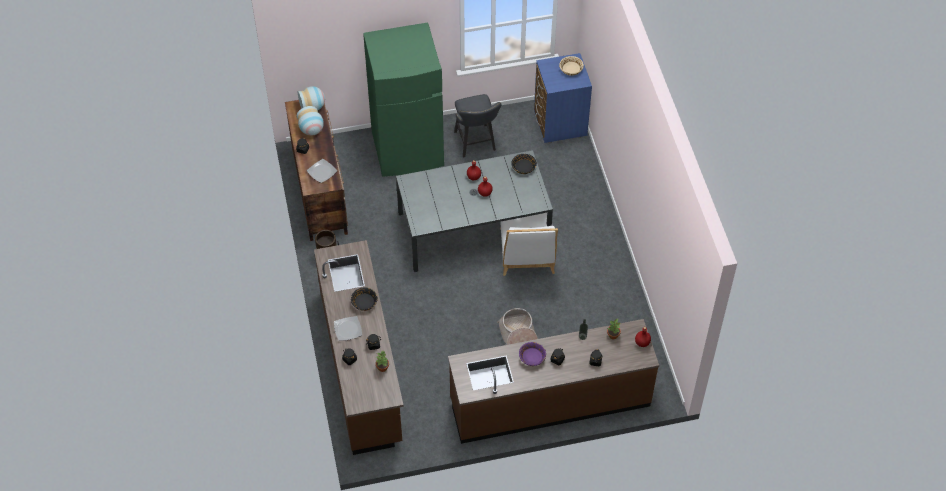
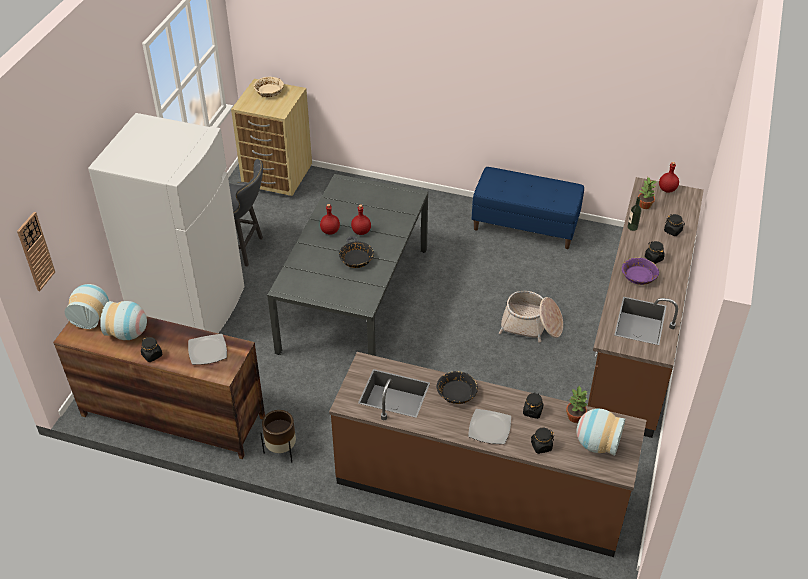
camera: 60 degrees left, 10 degrees down
(300, 53) = (35, 252): none -> wall clock
(368, 386) = (596, 444): none -> vase
(407, 148) = (189, 306): green fridge -> white fridge
(523, 167) = (352, 189): black bowl -> black bowl (356, 260)
(527, 254) = (425, 272): white chair -> none
(559, 126) = (277, 179): blue dresser -> brown dresser
(619, 292) = (525, 226): none -> blue bench

